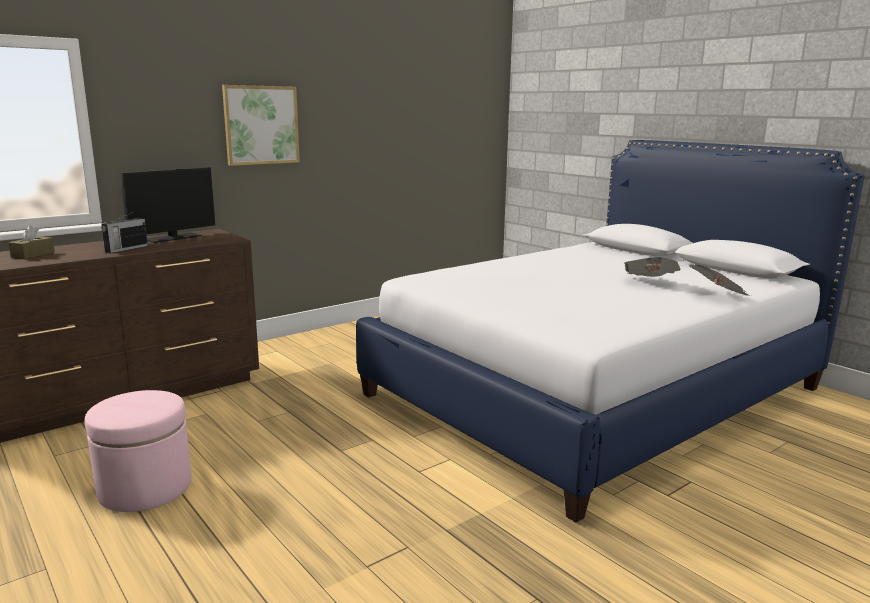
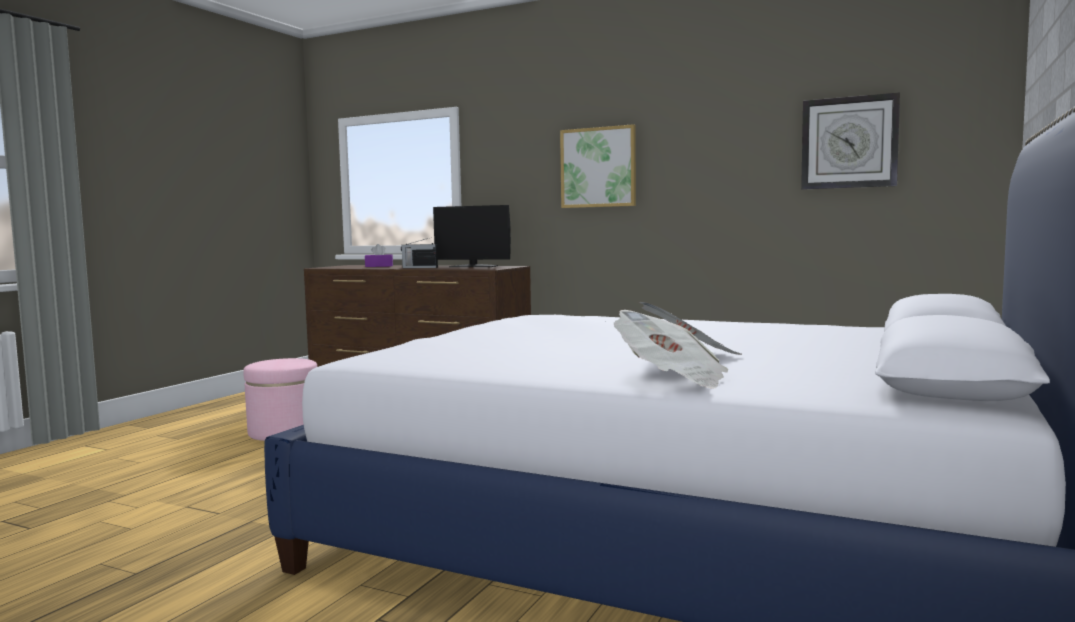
camera: 65 degrees right, 10 degrees down
(33, 255) = (379, 266): brown tissue box -> purple tissue box
(436, 115) = (849, 142): none -> wall clock

